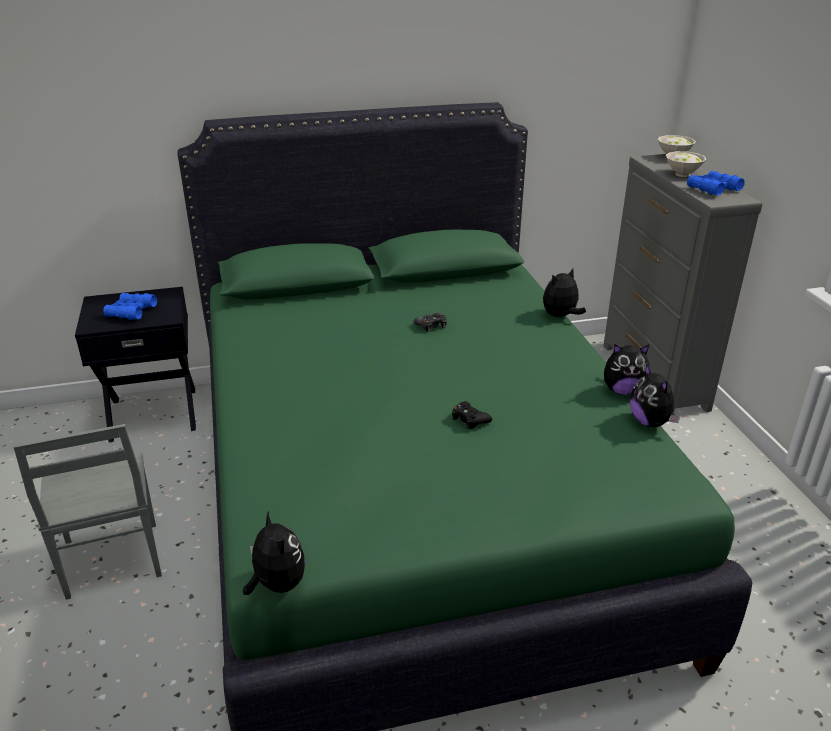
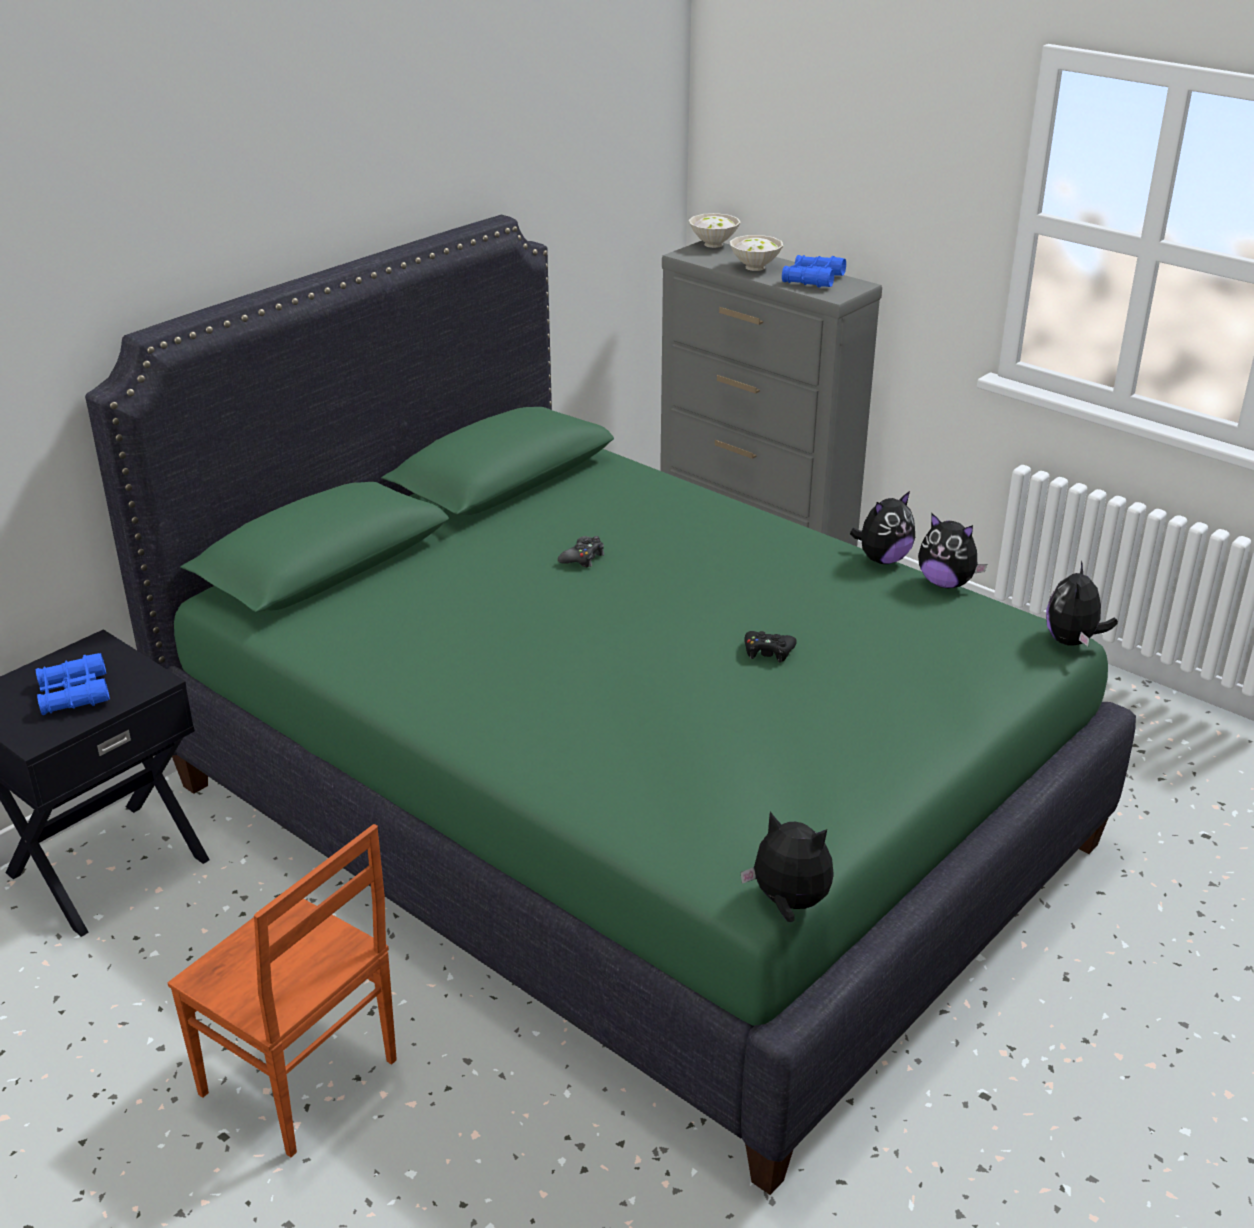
camera: 35 degrees left, 0 degrees up
(111, 561) = (299, 1080): grey chair -> brown chair
(560, 316) = (718, 495): plush toy -> plush toy (1072, 642)

